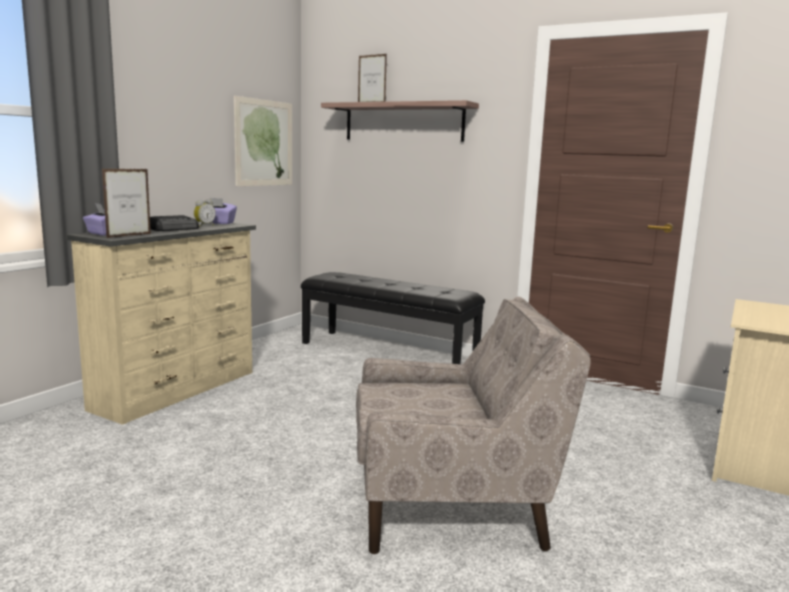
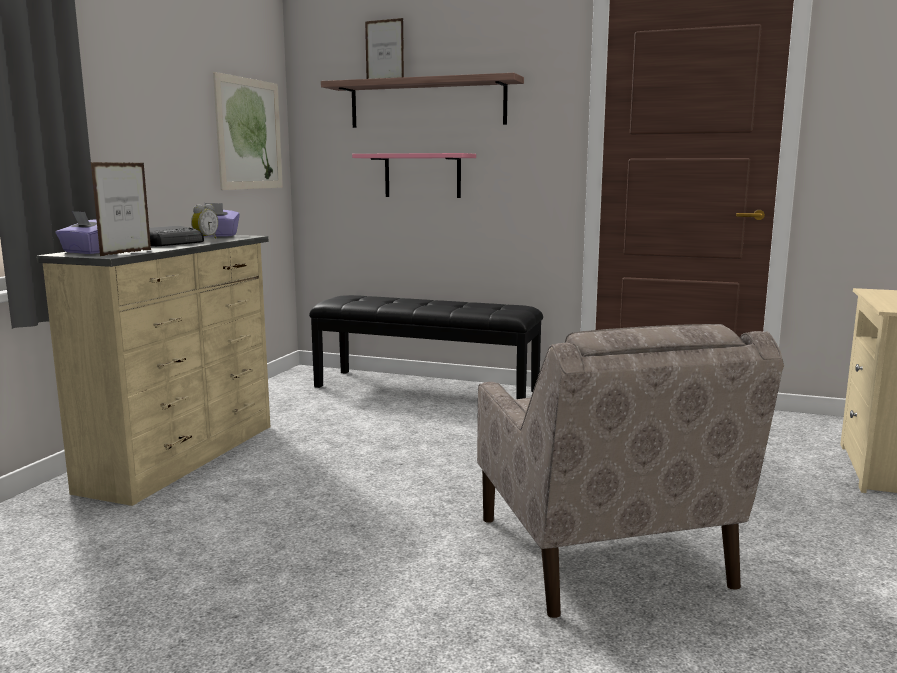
camera: 10 degrees left, 0 degrees up
(397, 180) = (422, 176): none -> pink shelf
(451, 506) = (600, 553): beige armchair -> beige armchair turned 90 degrees clockwise

